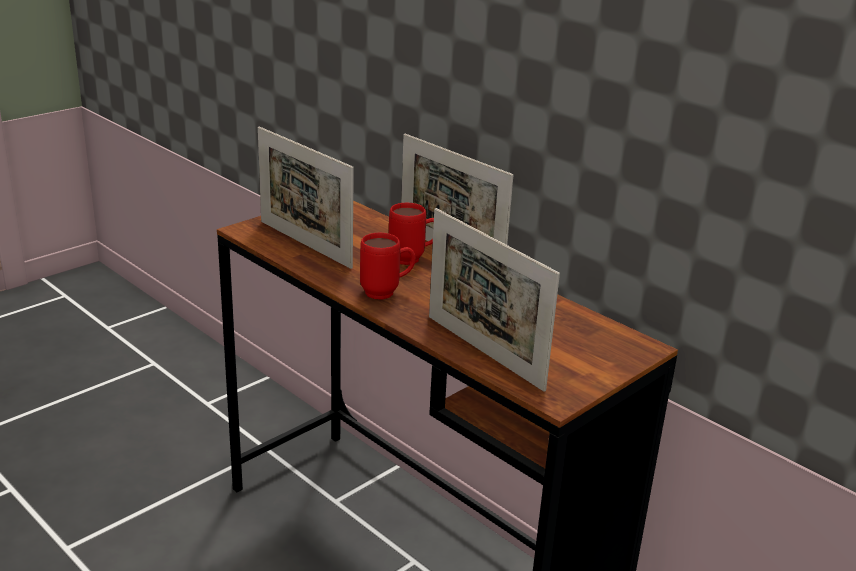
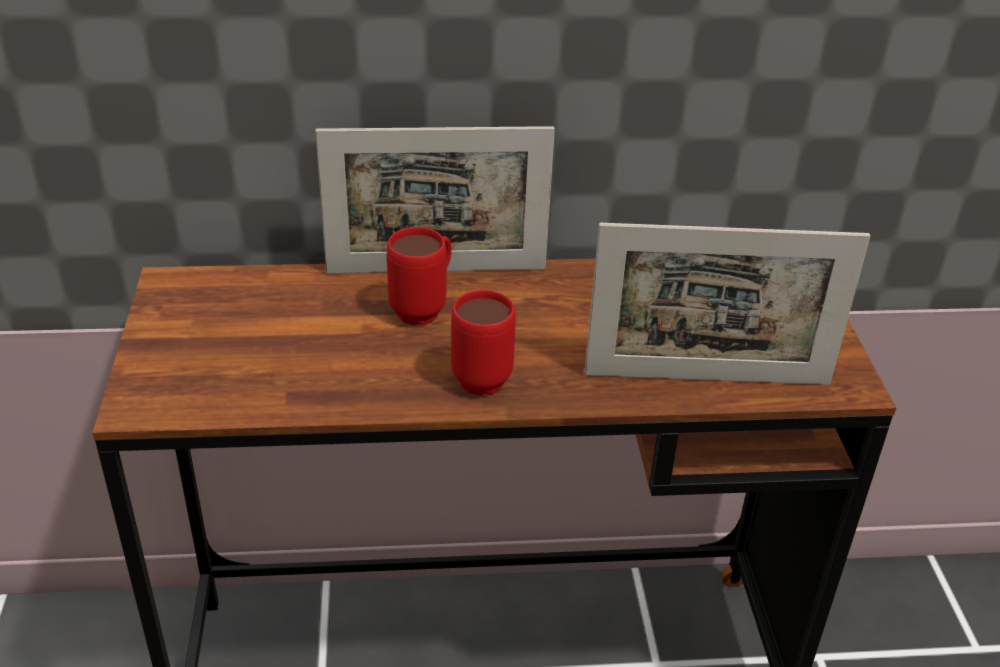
camera: 50 degrees left, 10 degrees up
(304, 244) = (262, 373): picture frame -> none

